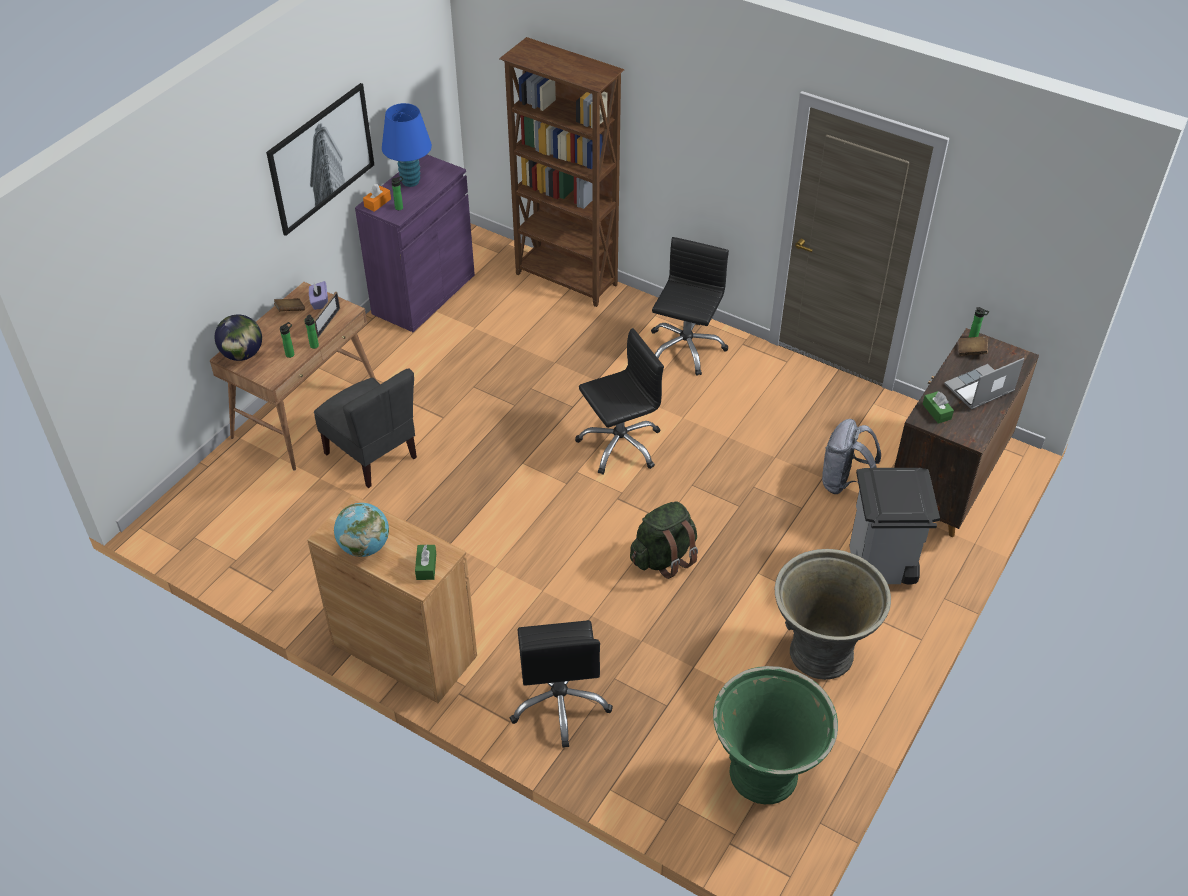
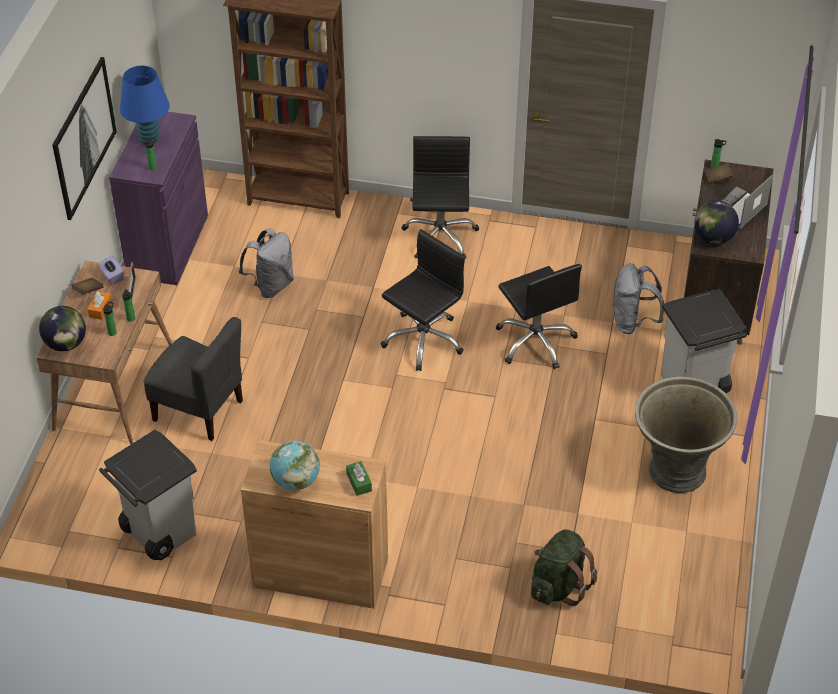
camera: 20 degrees left, 0 degrees up
(273, 562) = (158, 532): none -> grey trash can
(377, 203) = (129, 167): orange tissue box -> orange tissue box (100, 309)
(499, 354) = (271, 285): none -> grey backpack
(560, 702) = (479, 576): black office chair -> black office chair (535, 341)
(664, 557) = (509, 429): green backpack -> green backpack (558, 586)
(765, 775) = (676, 582): green planter -> none
(936, 411) = (713, 238): green tissue box -> globe

